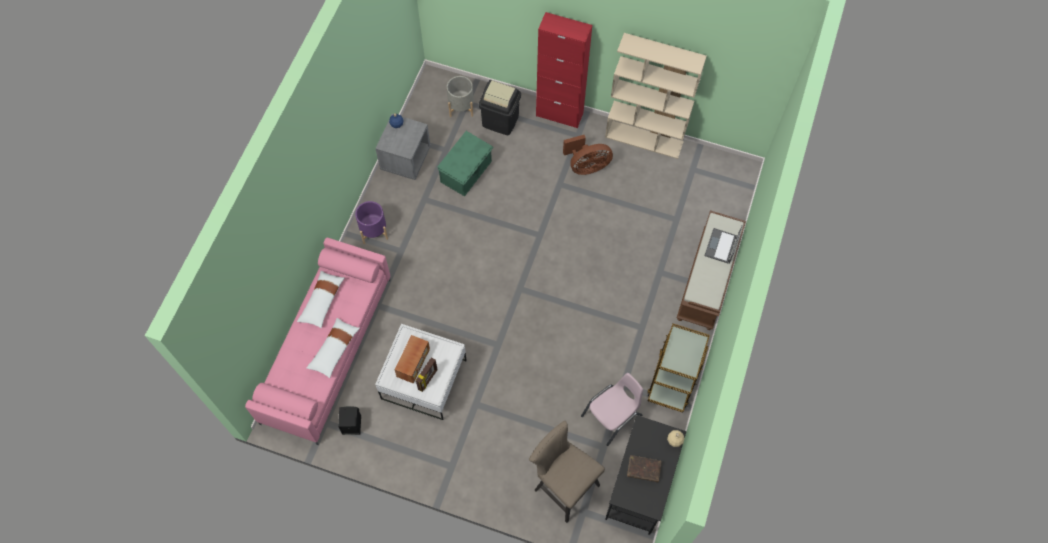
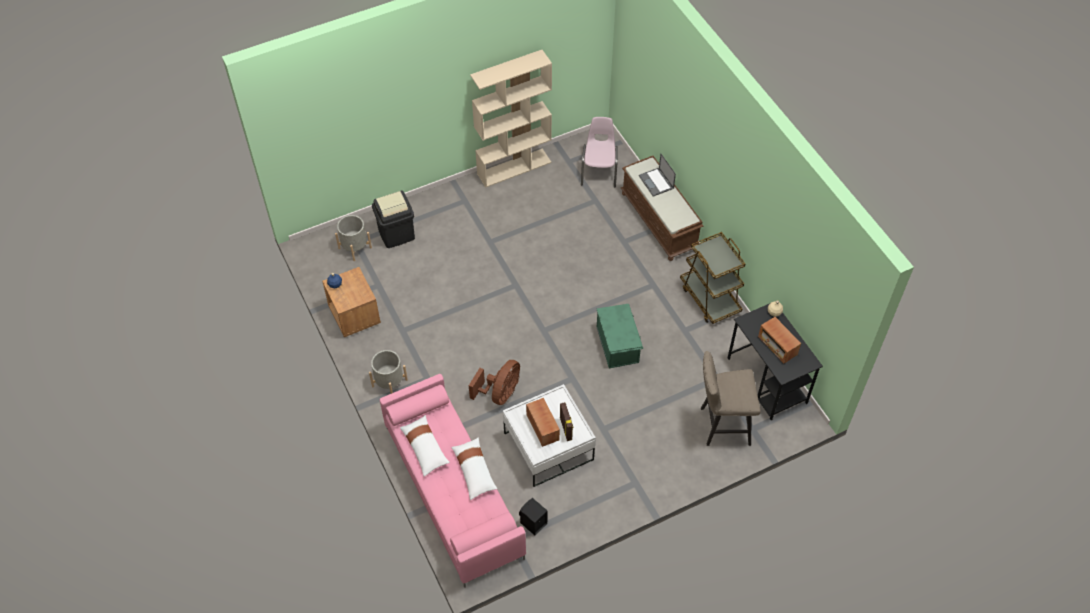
camera: 45 degrees left, 10 degrees down
(374, 231) = (389, 383): purple planter -> grey planter
(405, 158) = (354, 315): grey nightstand -> brown nightstand
(467, 172) = (412, 287): green storage box -> green storage box (618, 344)
(559, 114) = (435, 197): red cabinet -> none
(586, 166) = (495, 215): brown fan -> brown fan (500, 393)
(612, 416) = (700, 354): pink chair -> pink chair (599, 170)
(643, 469) = (777, 346): brown book -> radio

